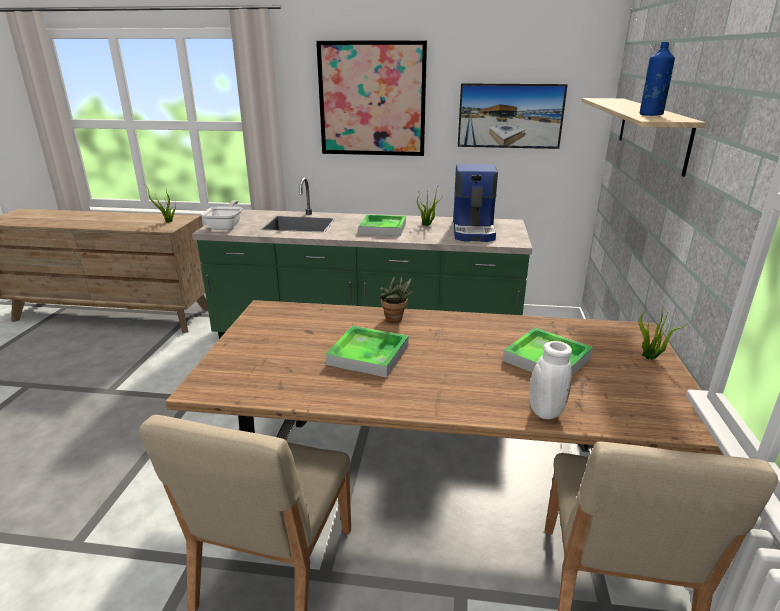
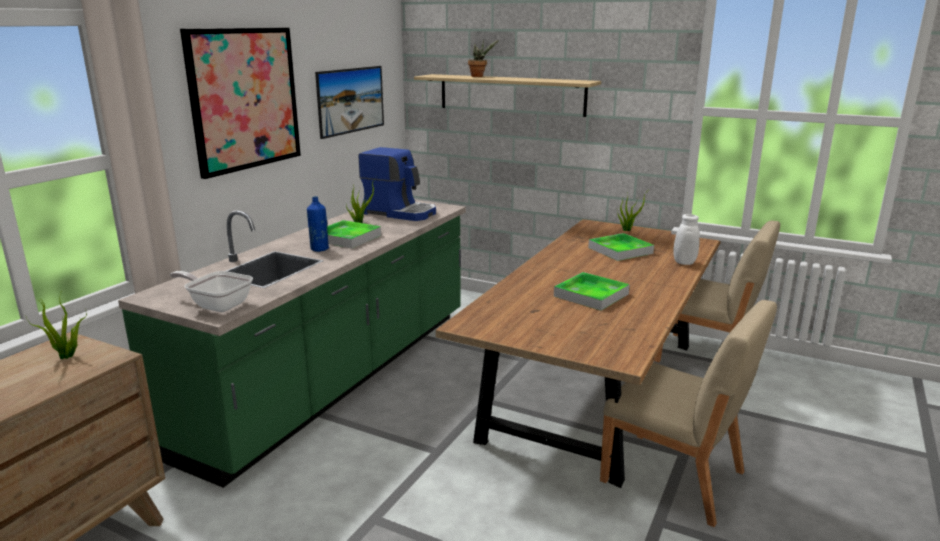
camera: 70 degrees left, 5 degrees down
(395, 319) = (530, 278): potted plant -> potted plant (479, 76)
(651, 115) = (560, 80): blue bottle -> blue bottle (319, 249)

